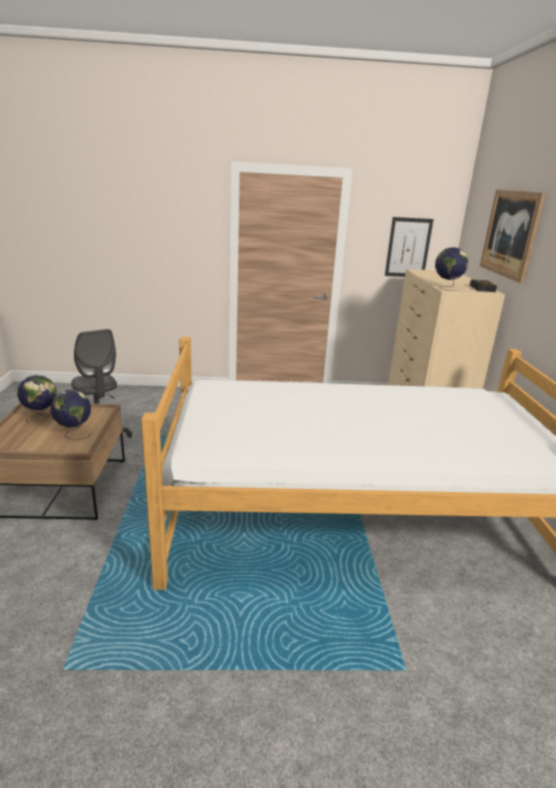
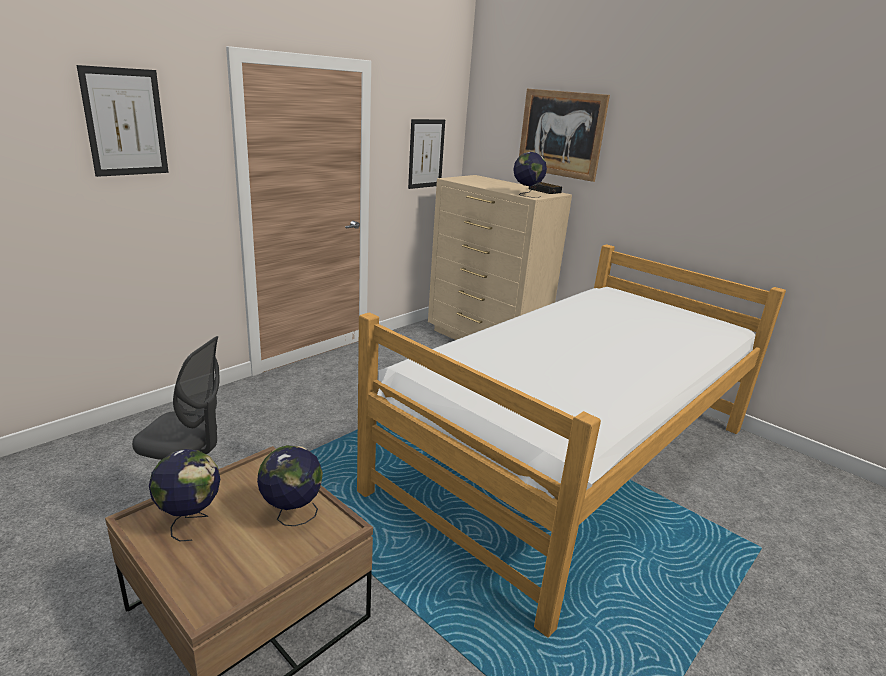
camera: 45 degrees left, 0 degrees up
(161, 209) = (125, 122): none -> picture

